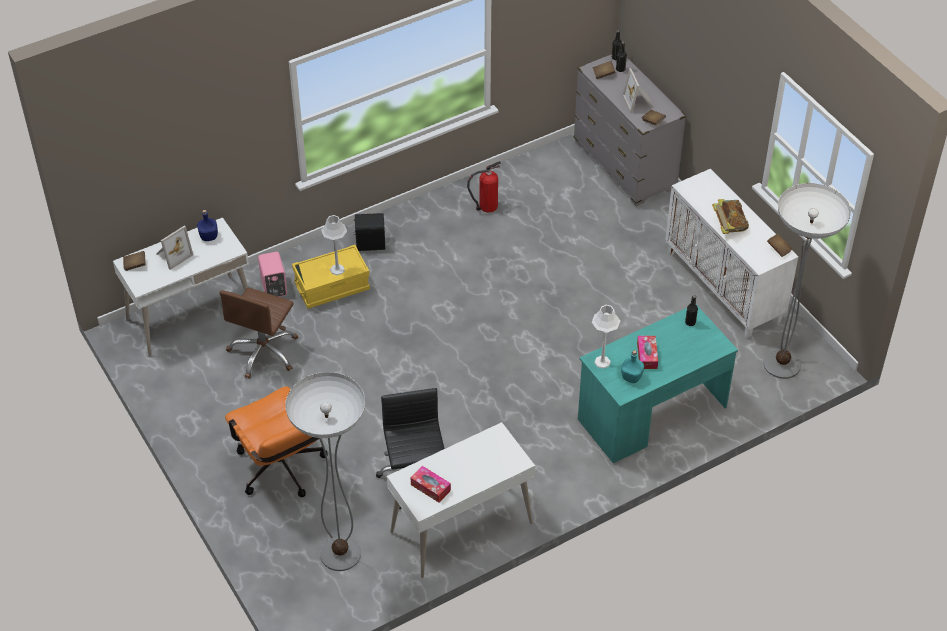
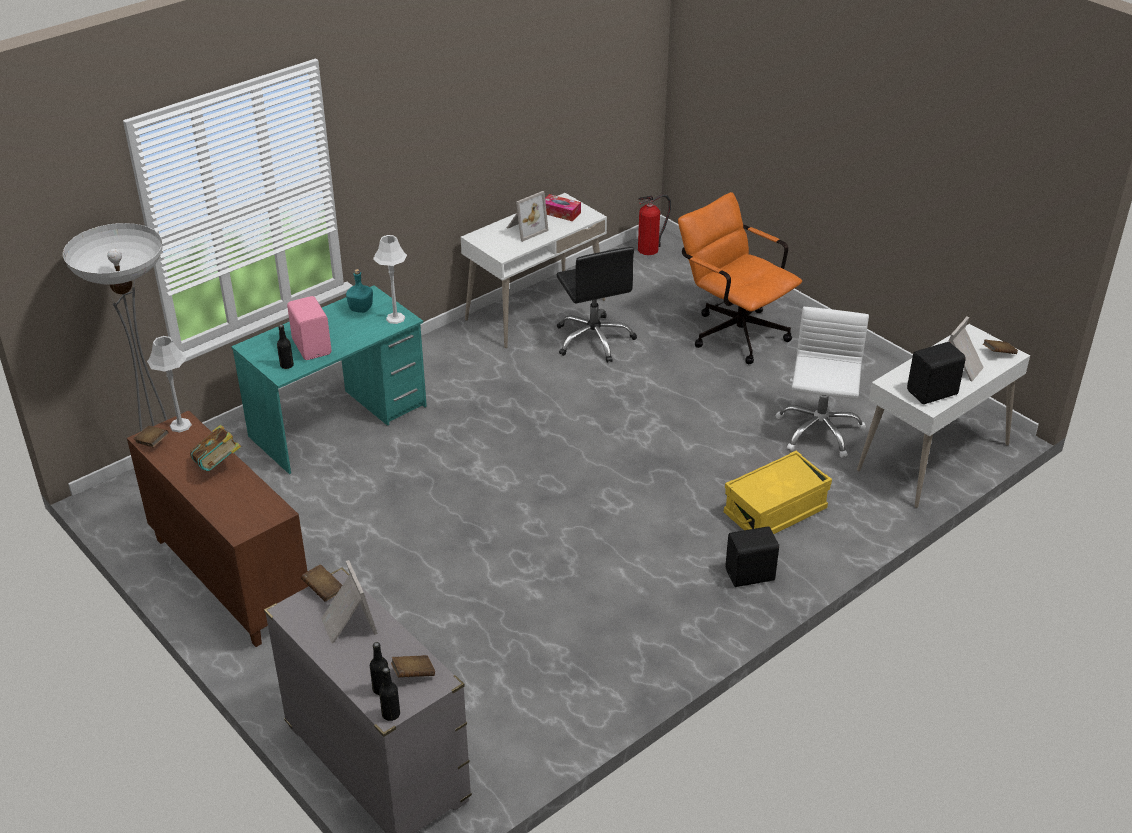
camera: 170 degrees right, 10 degrees down
(208, 236) = (933, 393): blue bottle -> black speaker
(264, 352) = (818, 430): brown office chair -> white office chair
(273, 287) = (851, 502): pink speaker -> pink speaker (313, 346)
(337, 269) = (768, 481): grey table lamp -> grey table lamp (180, 425)
(340, 554) = (646, 282): floor lamp -> none
(471, 466) = (525, 229): none -> picture frame
(486, 206) = (596, 655): fire extinguisher -> fire extinguisher (649, 249)
(647, 356) = (342, 329): tissue box -> none
(724, 287) = (229, 578): white cabinet -> brown cabinet

